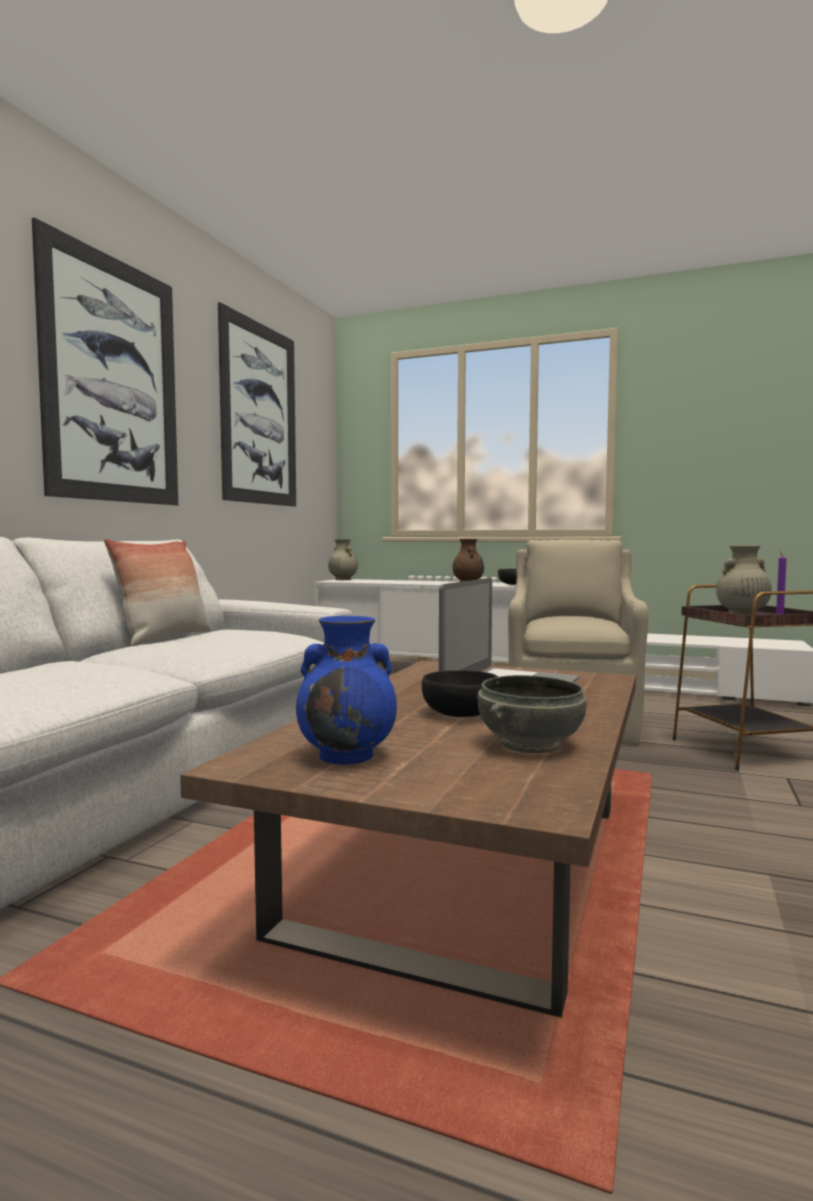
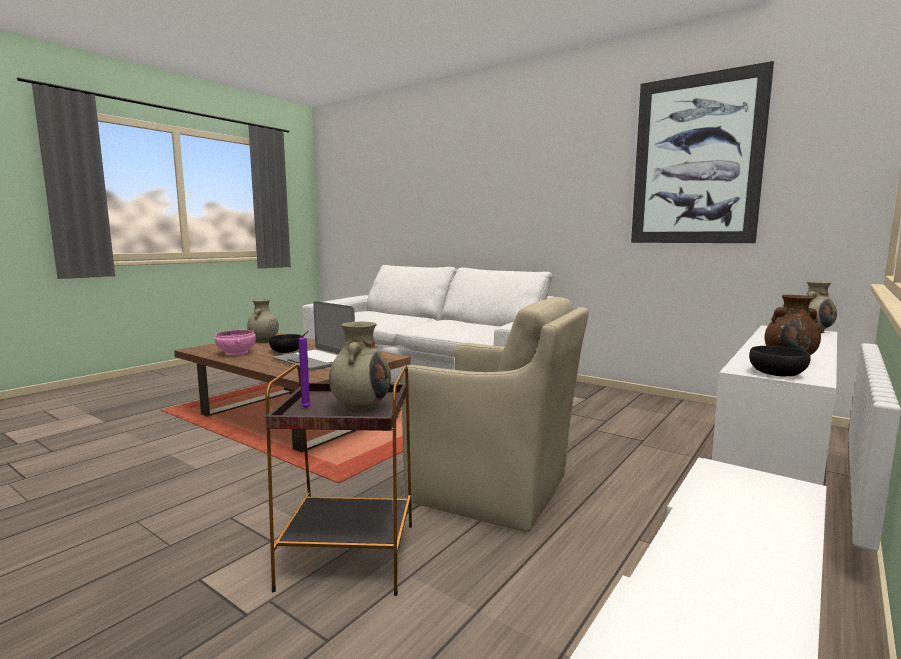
camera: 105 degrees right, 5 degrees up
(113, 381) = (537, 179): picture -> none
(164, 638) = (475, 322): pillow -> none
(348, 755) = (264, 341): blue vase -> beige vase
(529, 744) = (237, 353): grey bowl -> pink bowl

